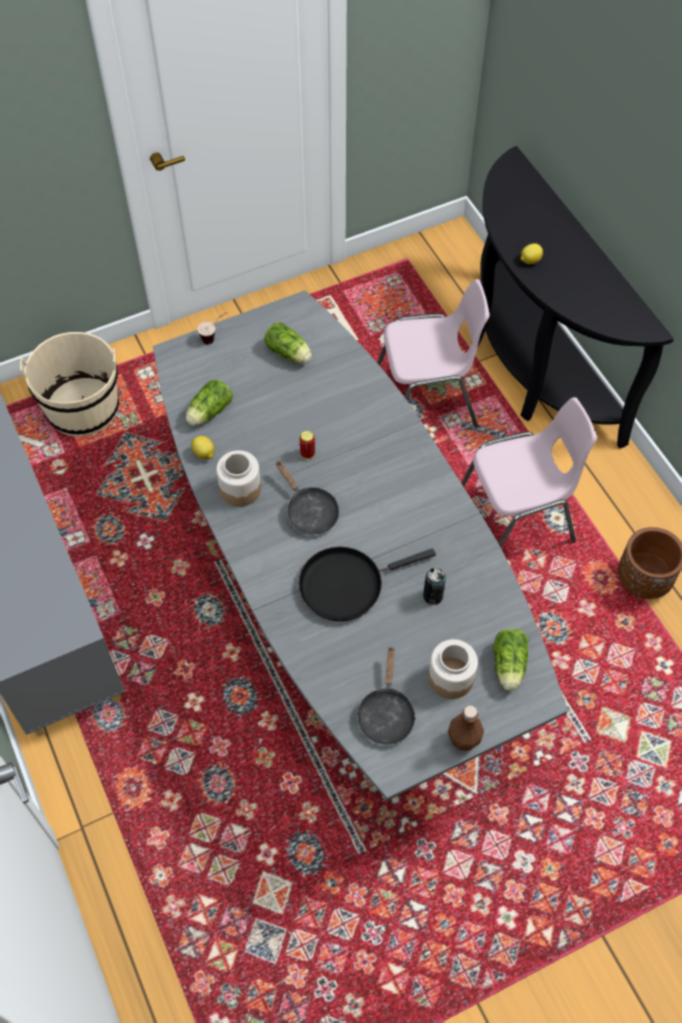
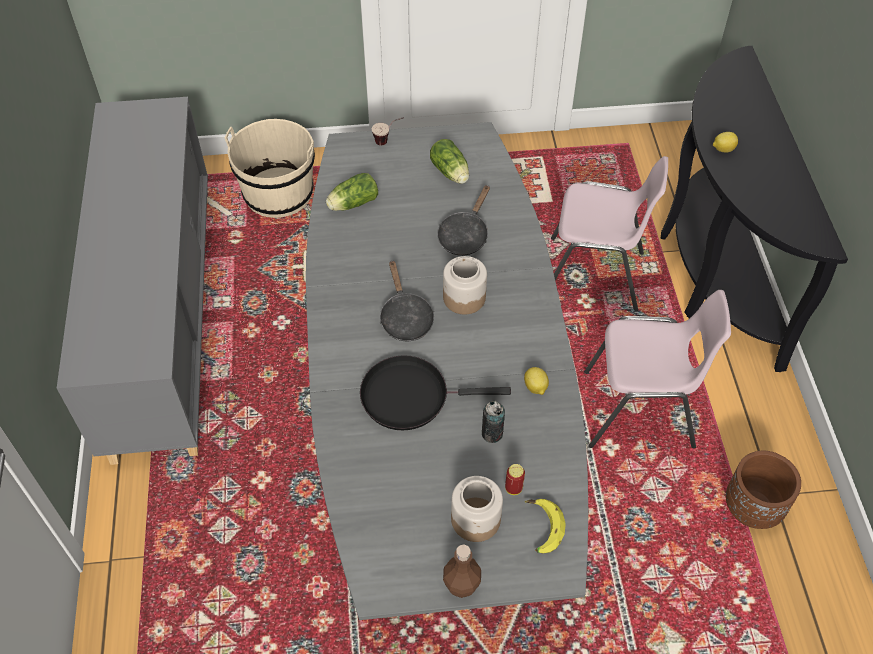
camera: 20 degrees right, 5 degrees down
(204, 454) = (331, 238): lemon -> lemon (535, 387)
(240, 488) = (349, 278): jar -> jar (464, 297)
(307, 454) = (427, 265): can -> can (513, 488)
(385, 713) = (394, 532): black frying pan -> black frying pan (464, 235)
(508, 667) = (540, 528): lettuce -> banana

